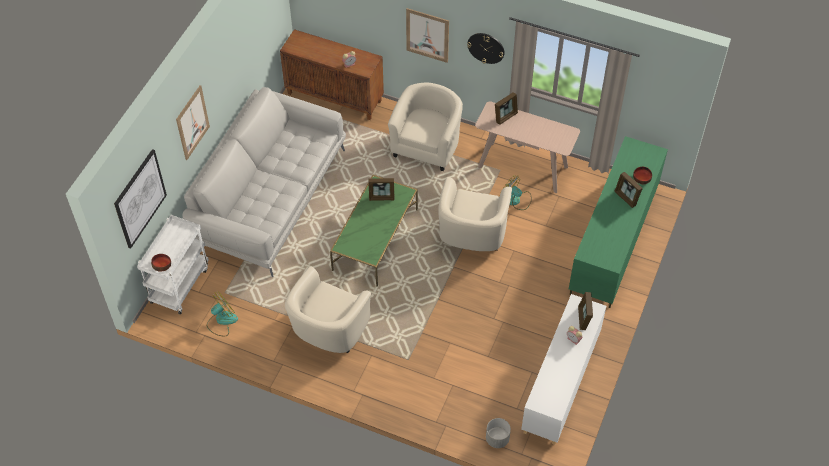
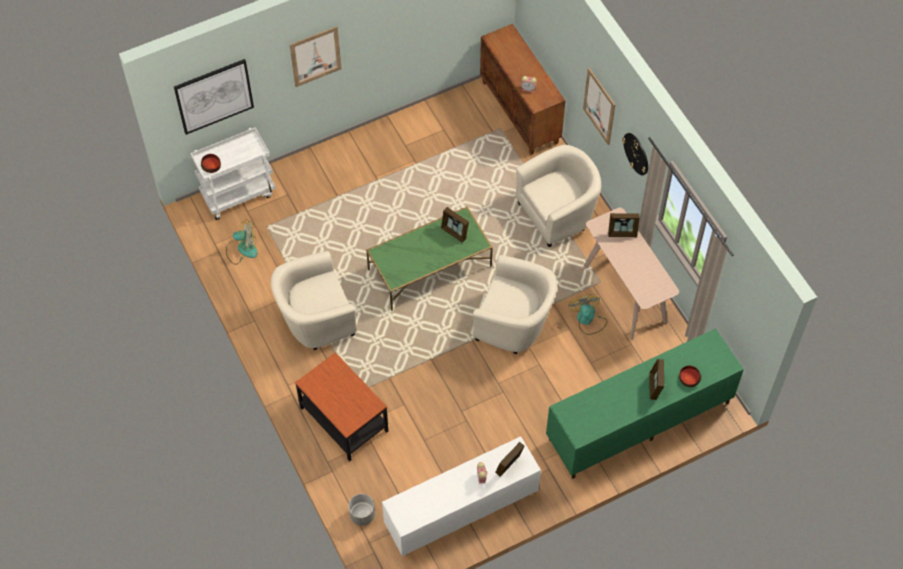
camera: 40 degrees right, 5 degrees up
(270, 196) = (380, 167): white sofa -> none
(418, 384) = (343, 419): none -> side table
(471, 236) = (514, 324): beige armchair -> beige armchair turned 120 degrees counterclockwise

